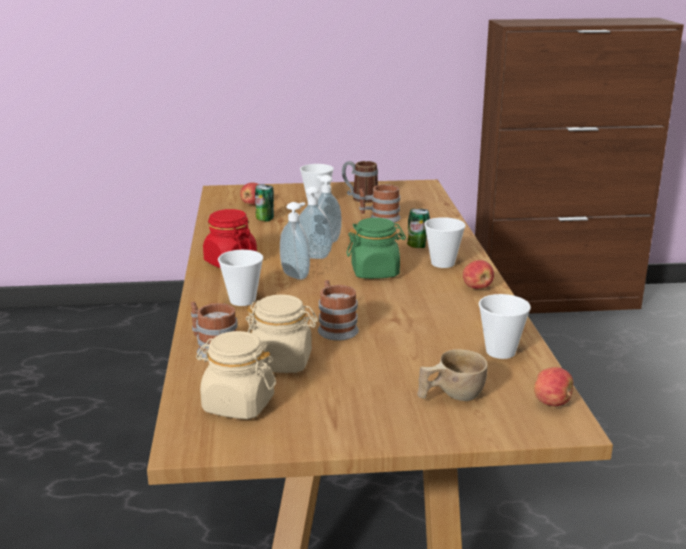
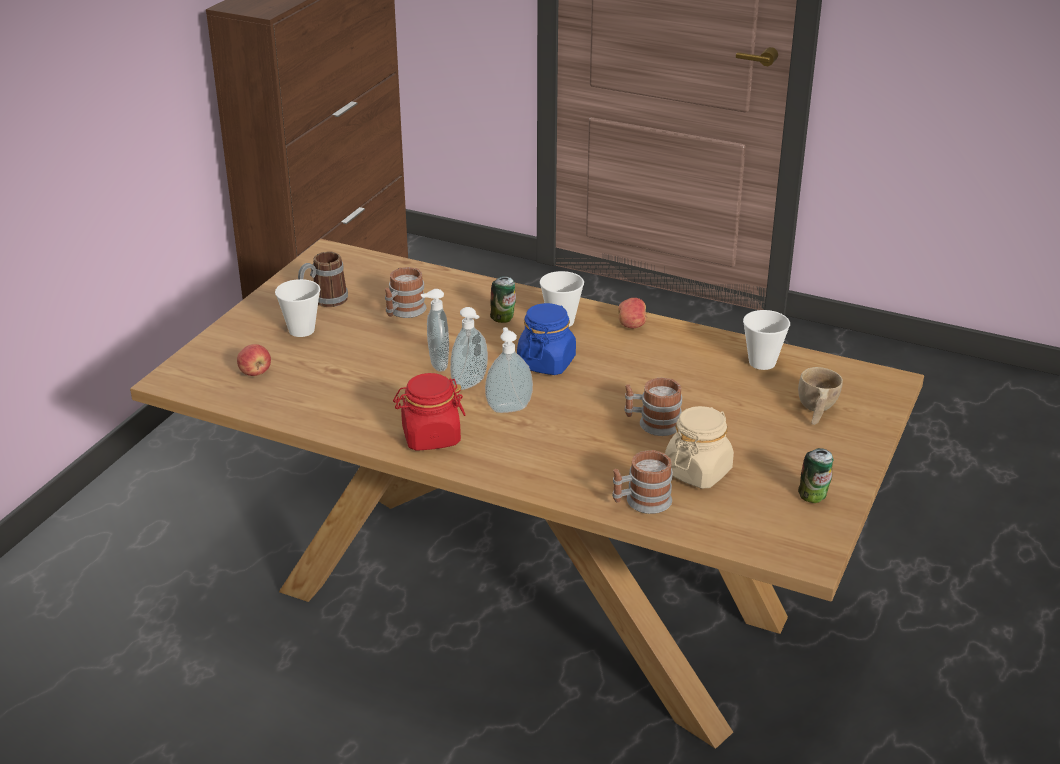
camera: 60 degrees left, 10 degrees up
(238, 405) = (759, 516): beige jar -> none
(242, 300) = (542, 456): cup -> none
(264, 219) = (319, 379): can -> can (814, 497)
(375, 272) = (546, 362): green jar -> blue jar
(552, 402) = (856, 373): apple -> none

